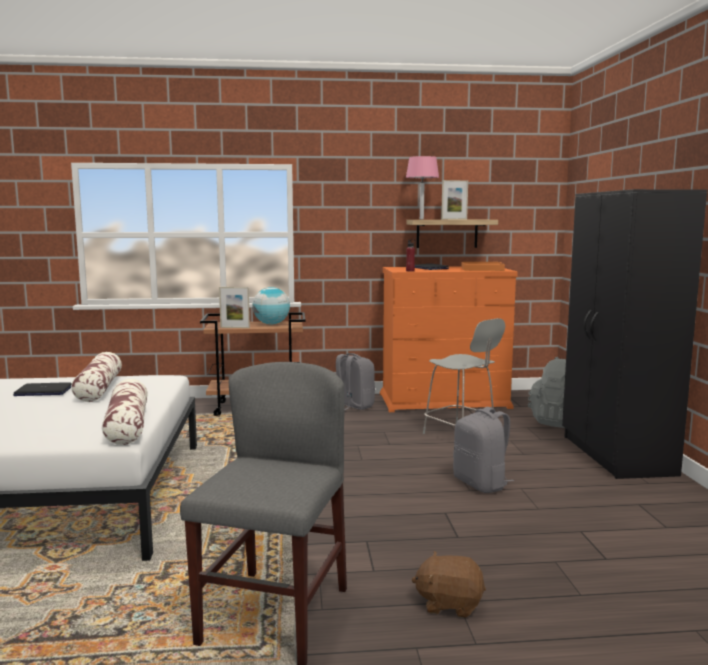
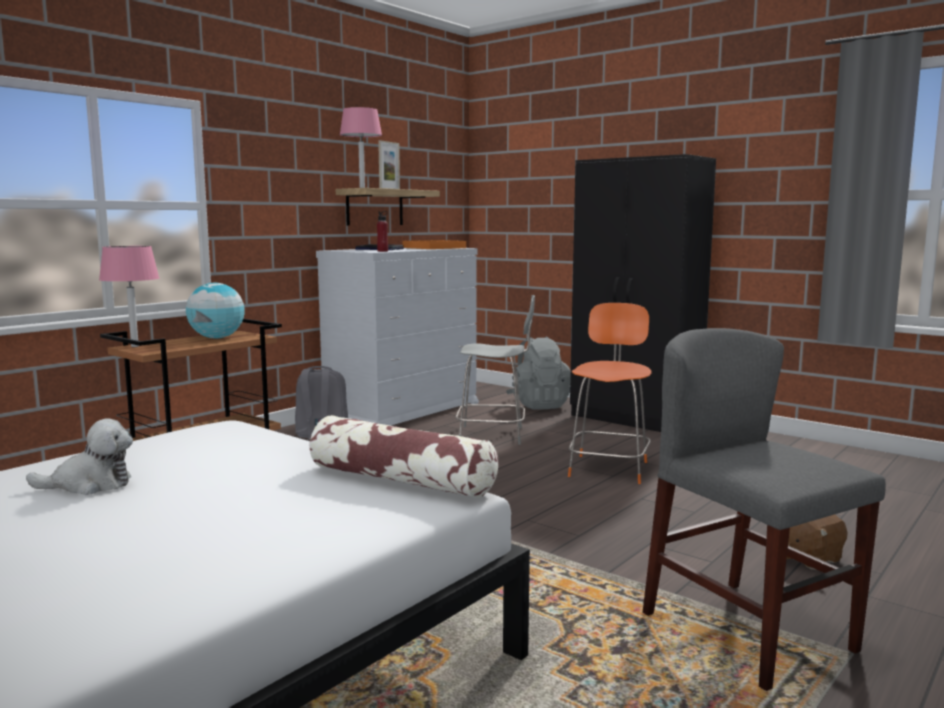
camera: 45 degrees left, 0 degrees up
(43, 391) = (90, 484): laptop -> plush toy
(99, 388) = (174, 459): pillow -> none
(219, 323) = (134, 346): none -> pink table lamp
(235, 327) = (183, 347): picture frame -> none
(444, 401) = (402, 410): orange dresser -> white dresser
(481, 484) = (609, 468): grey backpack -> orange chair

